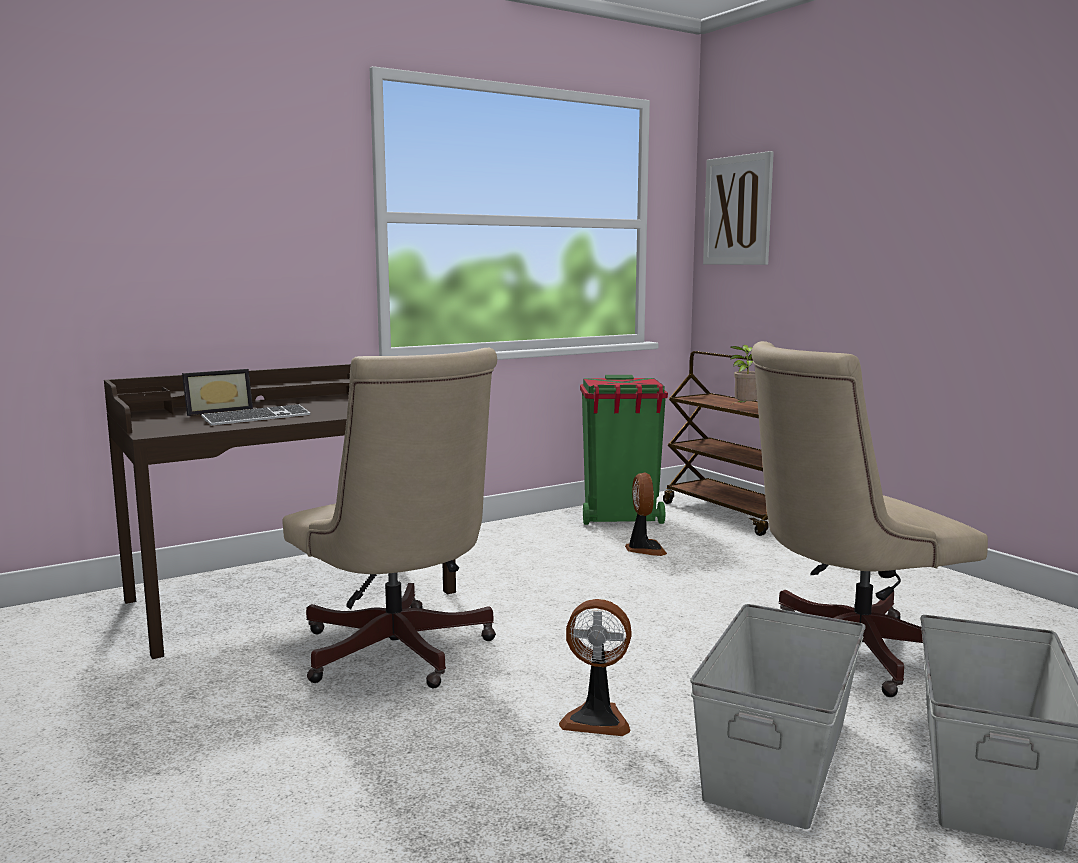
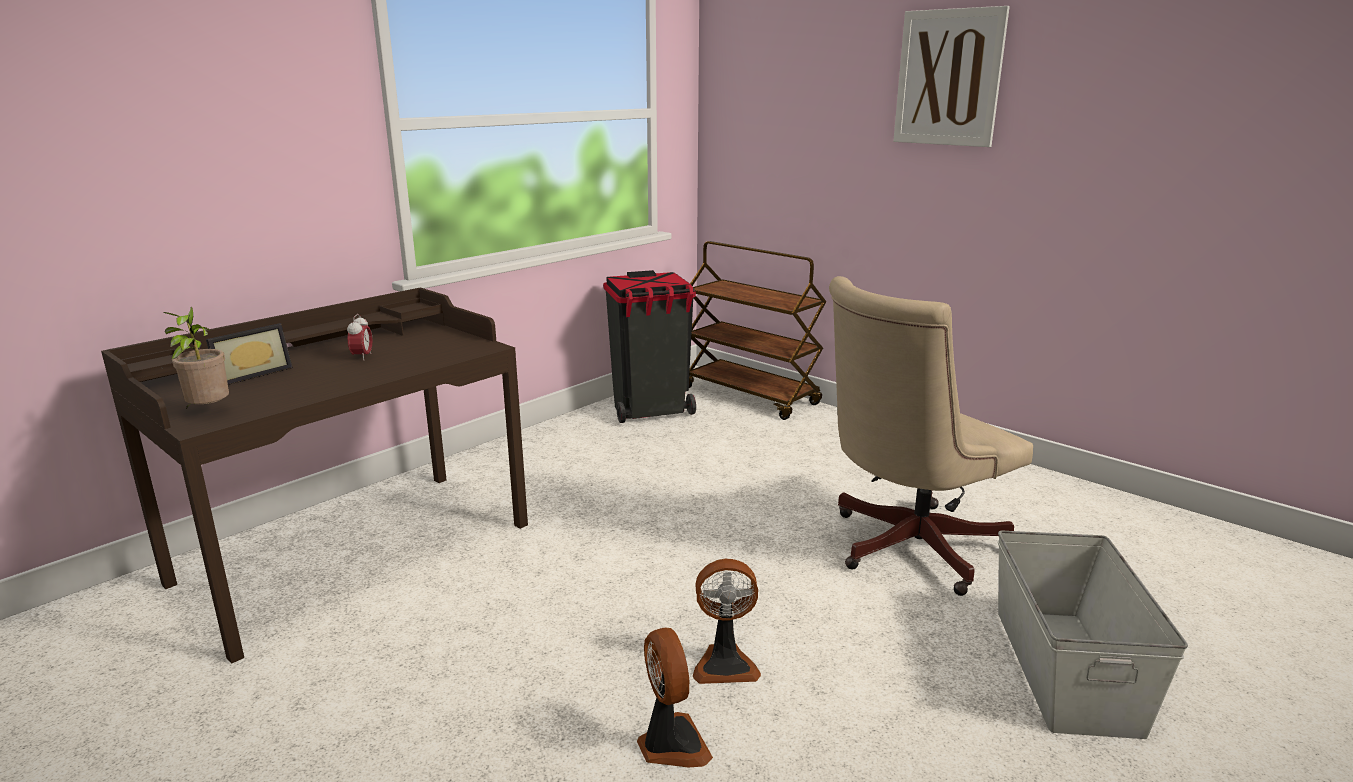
camera: 15 degrees left, 10 degrees up
(257, 418) = (307, 383): keyboard -> none
(315, 407) = (362, 357): none -> alarm clock
(399, 655) = (502, 615): beige office chair -> none
(621, 518) = (651, 411): green trash can -> black trash can
(644, 549) = (687, 447): fan -> fan (670, 744)
(738, 210) = (746, 99): picture -> picture (948, 78)
(744, 408) = (765, 301): potted plant -> potted plant (208, 412)
(779, 758) = (899, 681): grey storage box -> none

